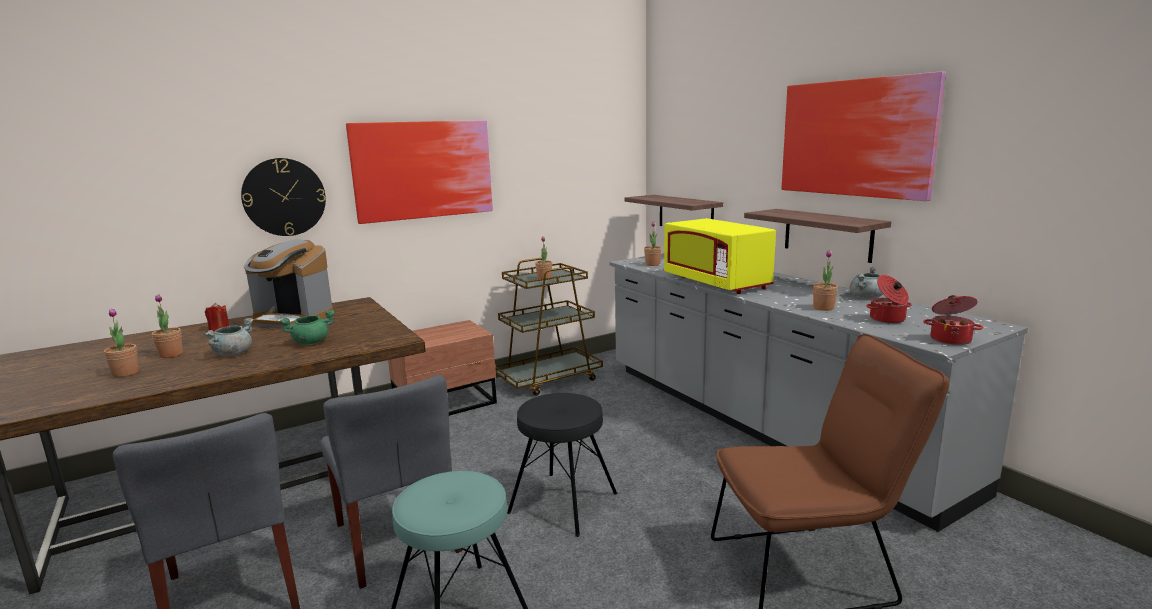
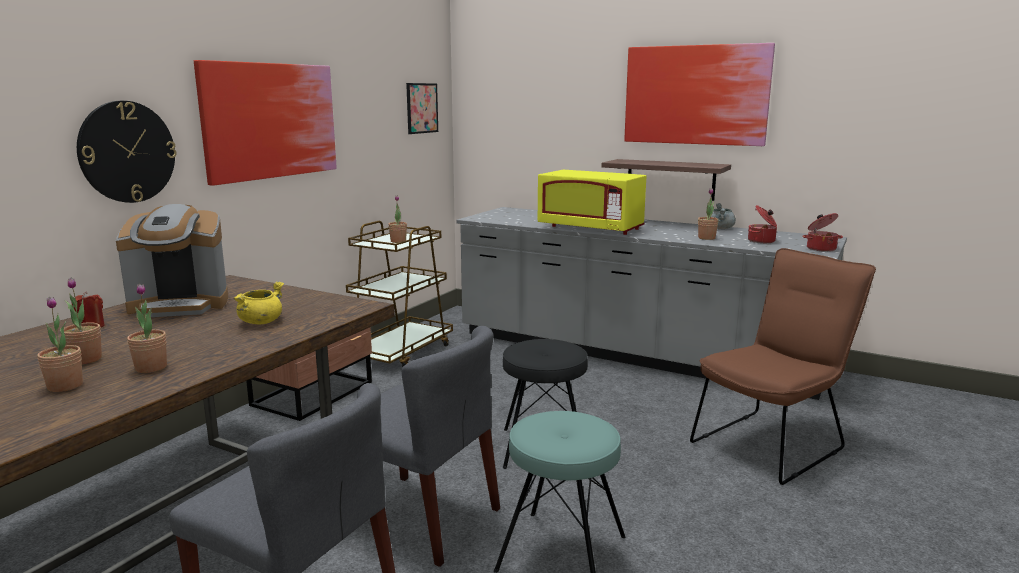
camera: 30 degrees left, 0 degrees up
(233, 353) = (179, 345): grey cooking pot -> none
(311, 342) = (260, 322): green cooking pot -> yellow cooking pot
(603, 153) = (422, 108): none -> picture
(652, 264) = (504, 219): potted plant -> potted plant (151, 368)
(685, 214) = (508, 169): shelf -> none

